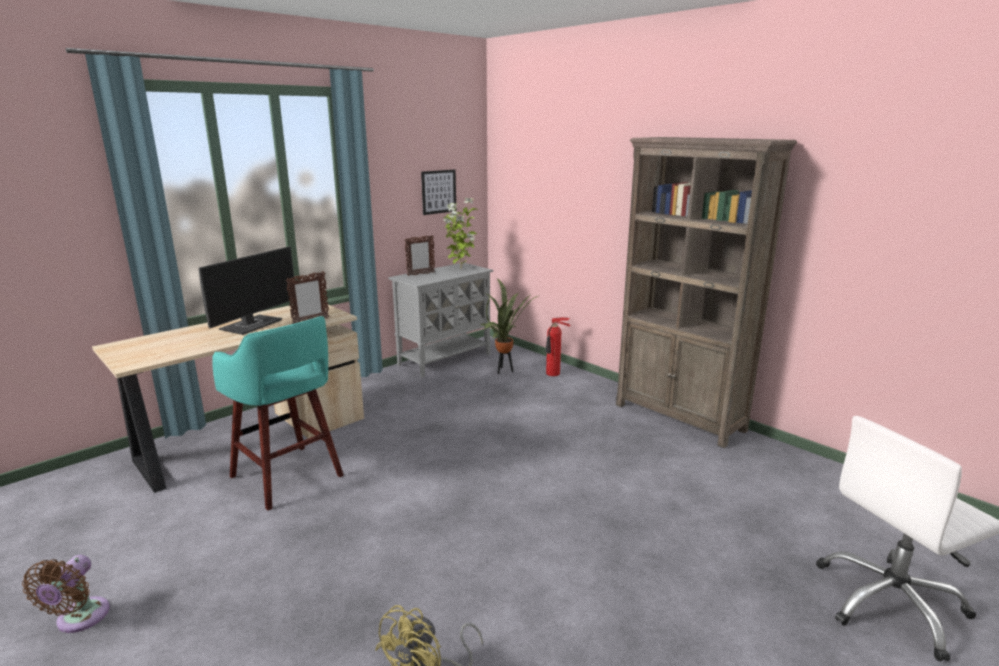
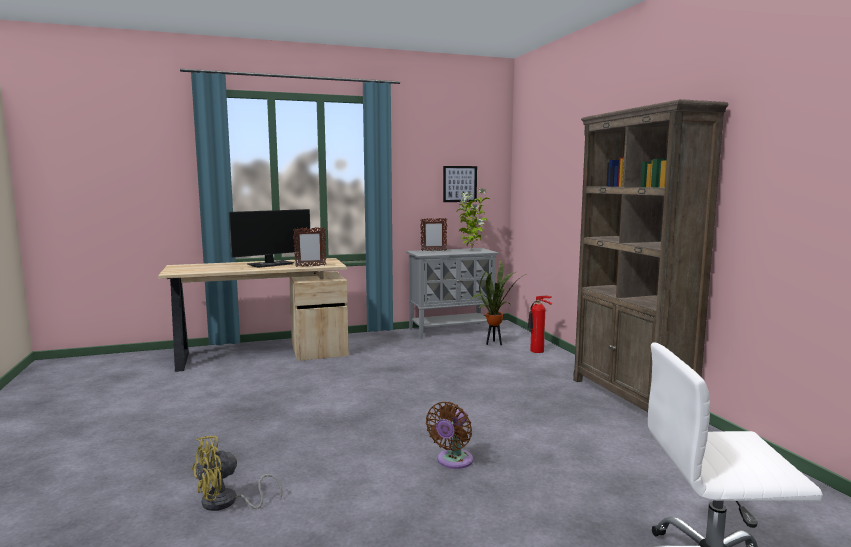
camera: 25 degrees right, 10 degrees down
(79, 619) = (72, 422): brown fan -> brown fan (453, 461)
(288, 478) = (260, 379): turquoise stool -> none

